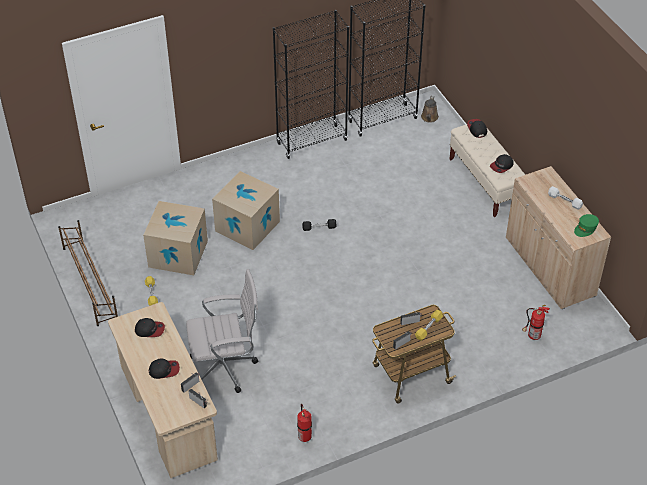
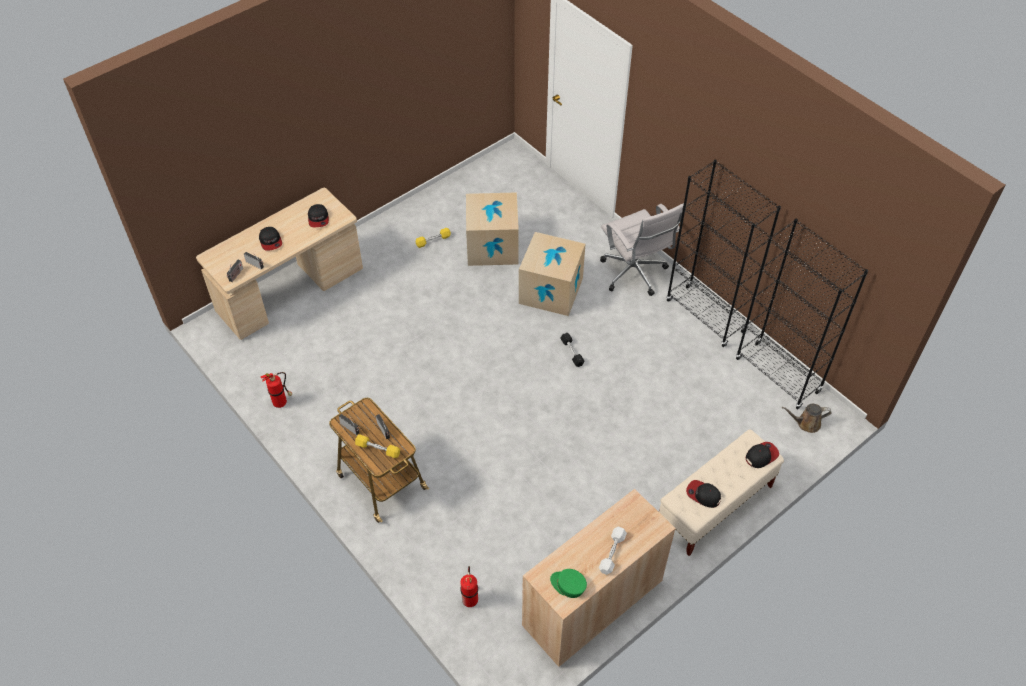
camera: 75 degrees right, 5 degrees up
(90, 282) = (435, 193): brown shoe rack -> none
(226, 367) = (355, 320): white office chair -> white office chair (635, 275)

